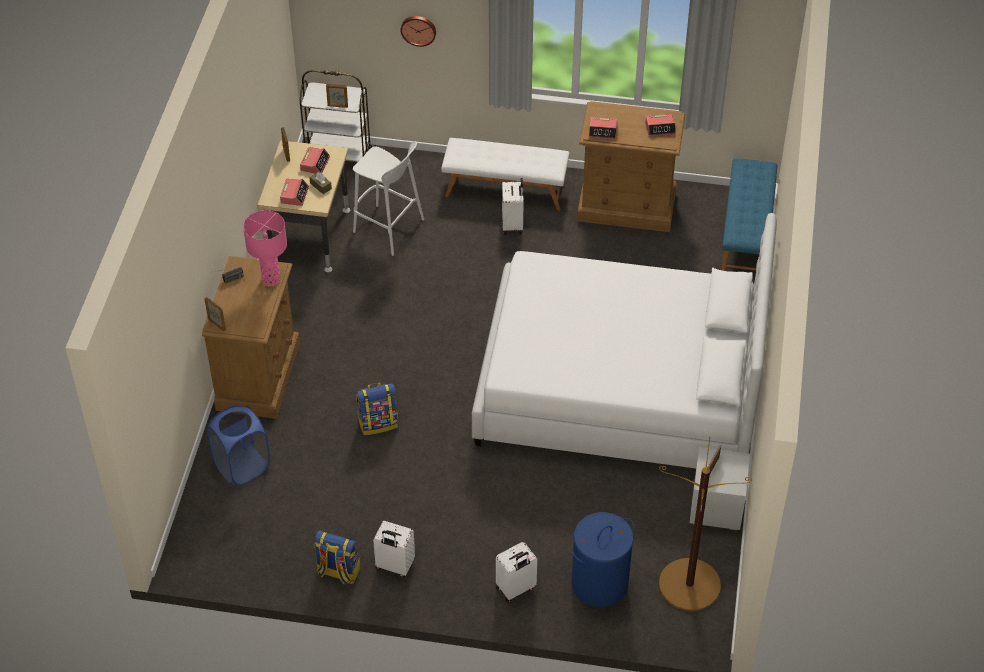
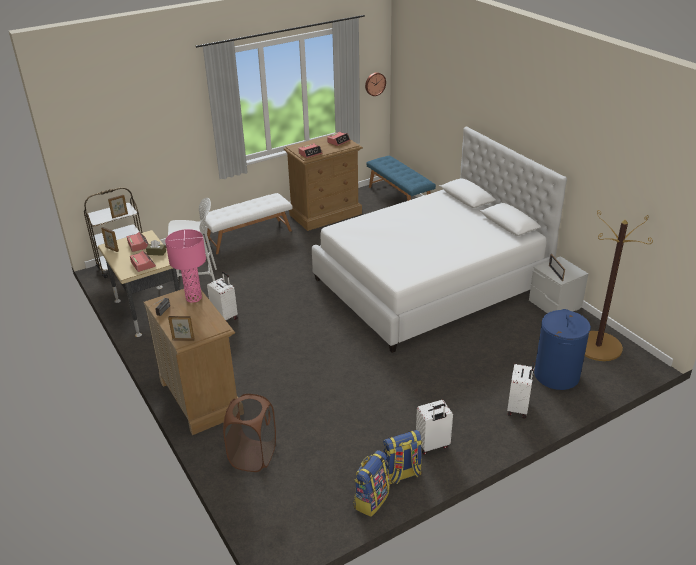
camera: 40 degrees left, 15 degrees down
(242, 467) = (253, 456): blue laundry basket -> brown laundry basket
(378, 423) = (317, 376): backpack -> backpack (371, 500)
(418, 29) = (158, 136): wall clock -> wall clock (375, 83)
(513, 225) = (274, 247): white suitcase -> white suitcase (225, 316)

